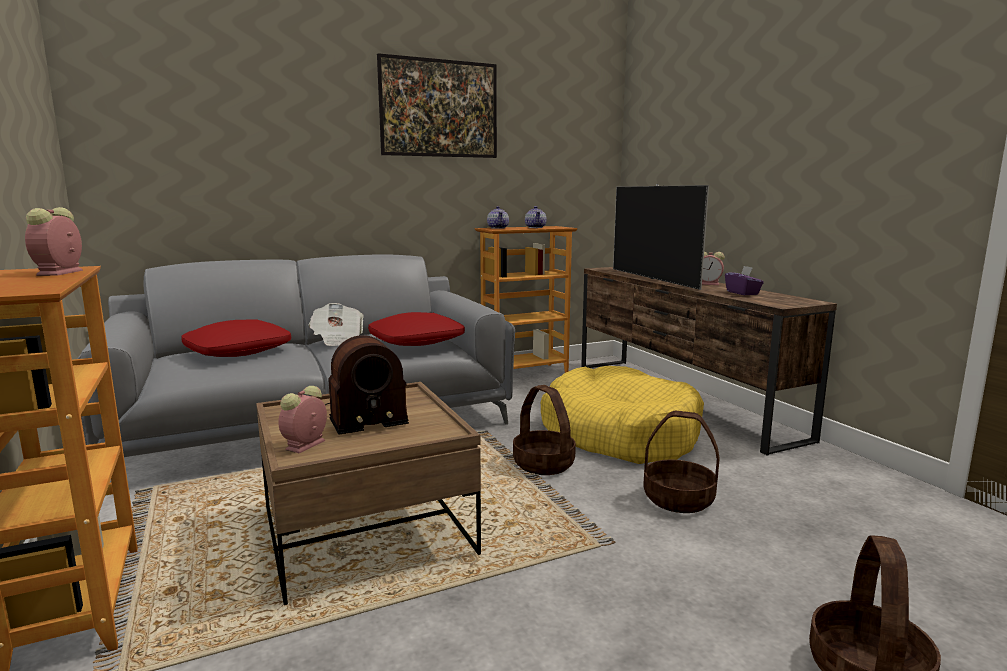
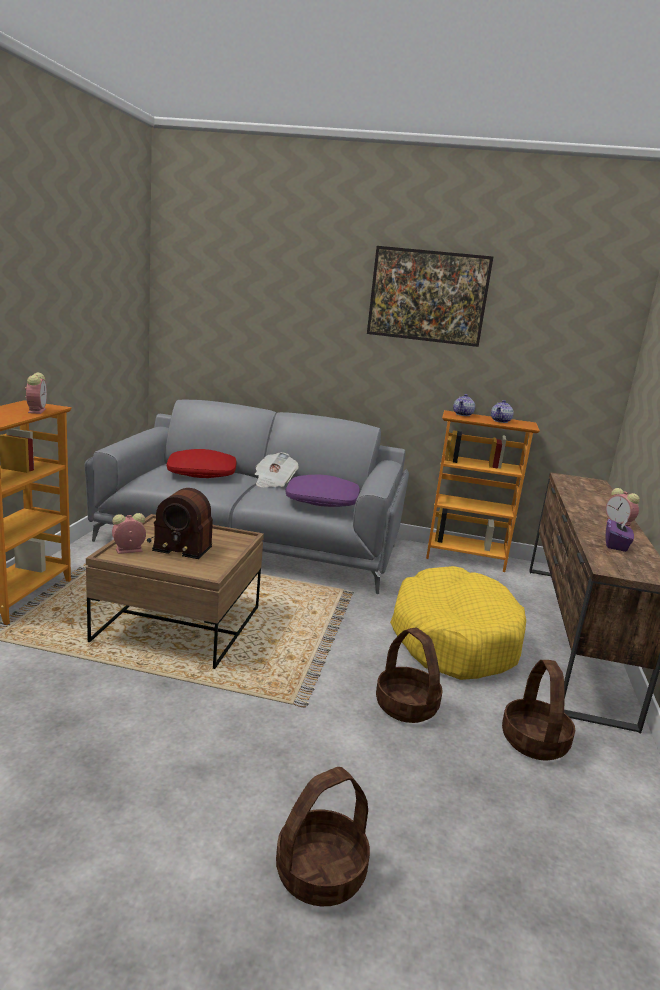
camera: 35 degrees right, 5 degrees up
(59, 273) = (37, 410): alarm clock -> alarm clock turned 135 degrees clockwise
(416, 341) = (322, 501): red pillow -> purple pillow
(544, 464) = (352, 634): basket -> basket (535, 741)
(653, 279) = (578, 502): television -> none

